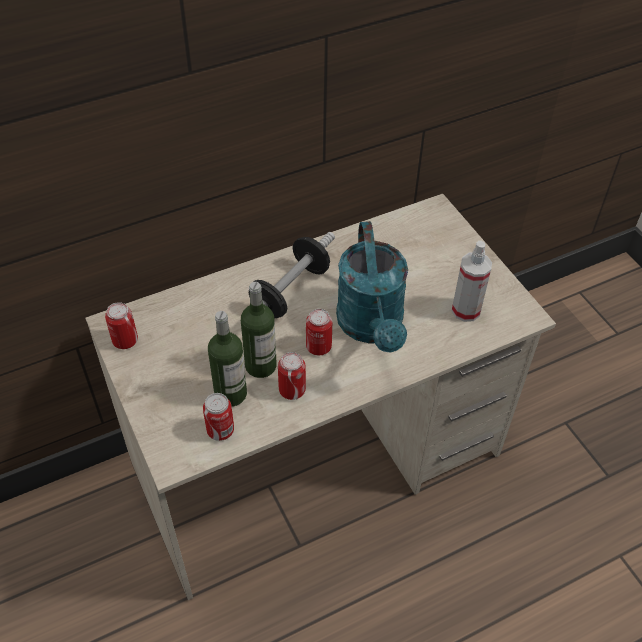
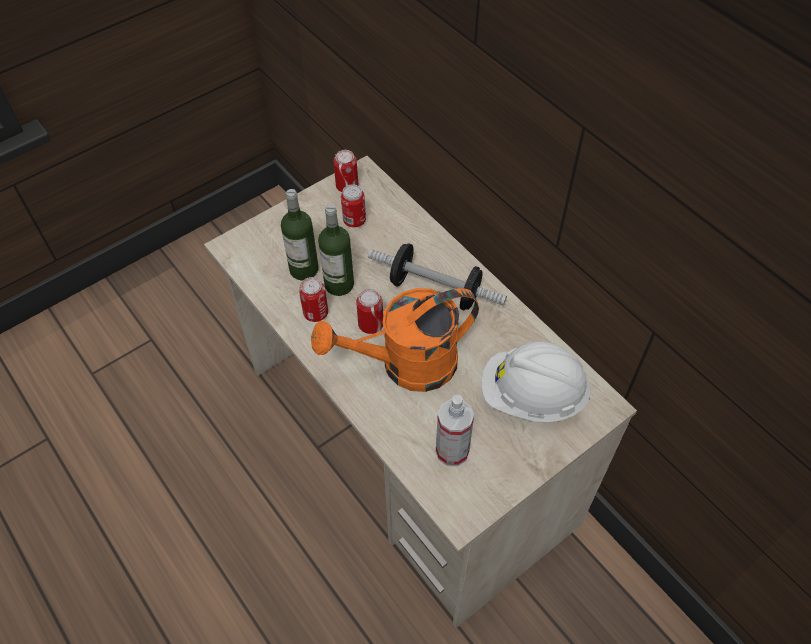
camera: 80 degrees right, 5 degrees up
(220, 431) = (264, 270): can -> can (354, 221)
(372, 327) = (406, 366): turquoise watering can -> orange watering can
(420, 249) = (532, 396): none -> white hard hat

